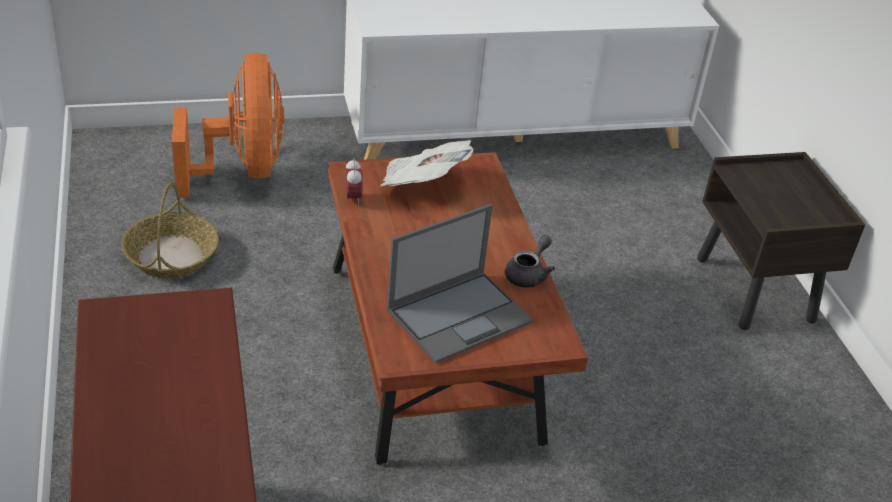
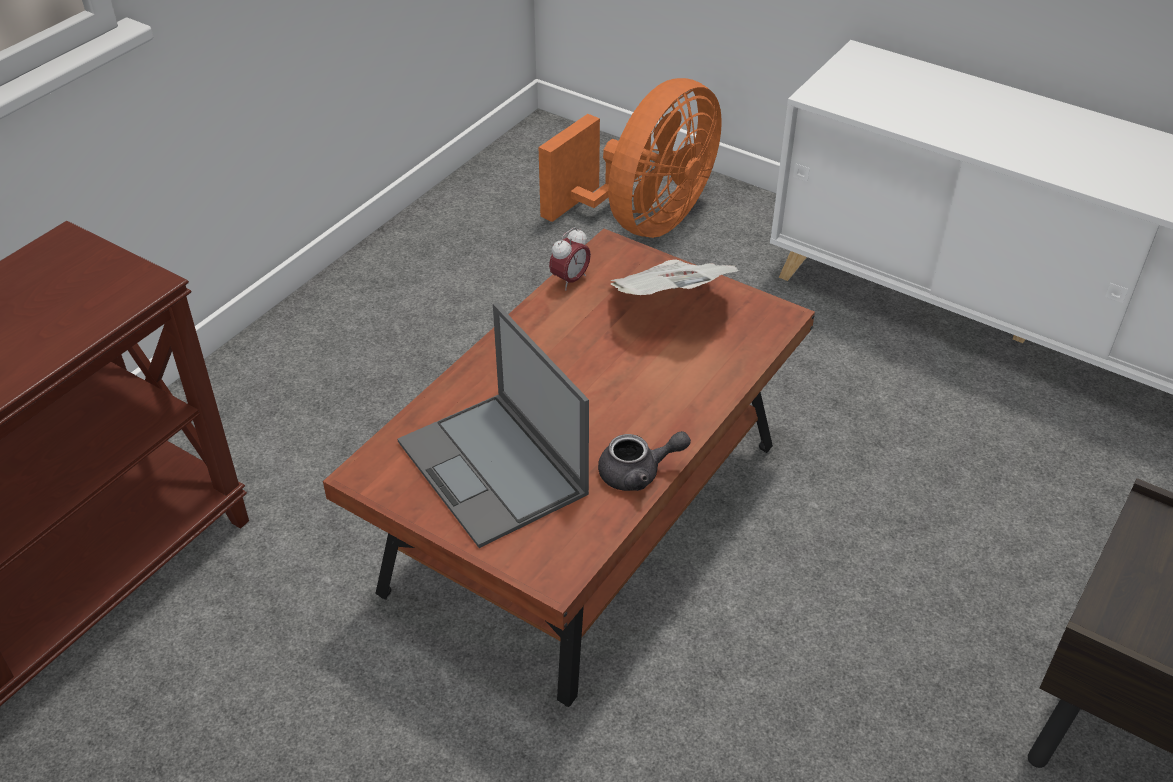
camera: 50 degrees right, 5 degrees up
(171, 256) = (468, 272): basket -> none
(460, 315) = (494, 469): laptop -> laptop turned 45 degrees clockwise

